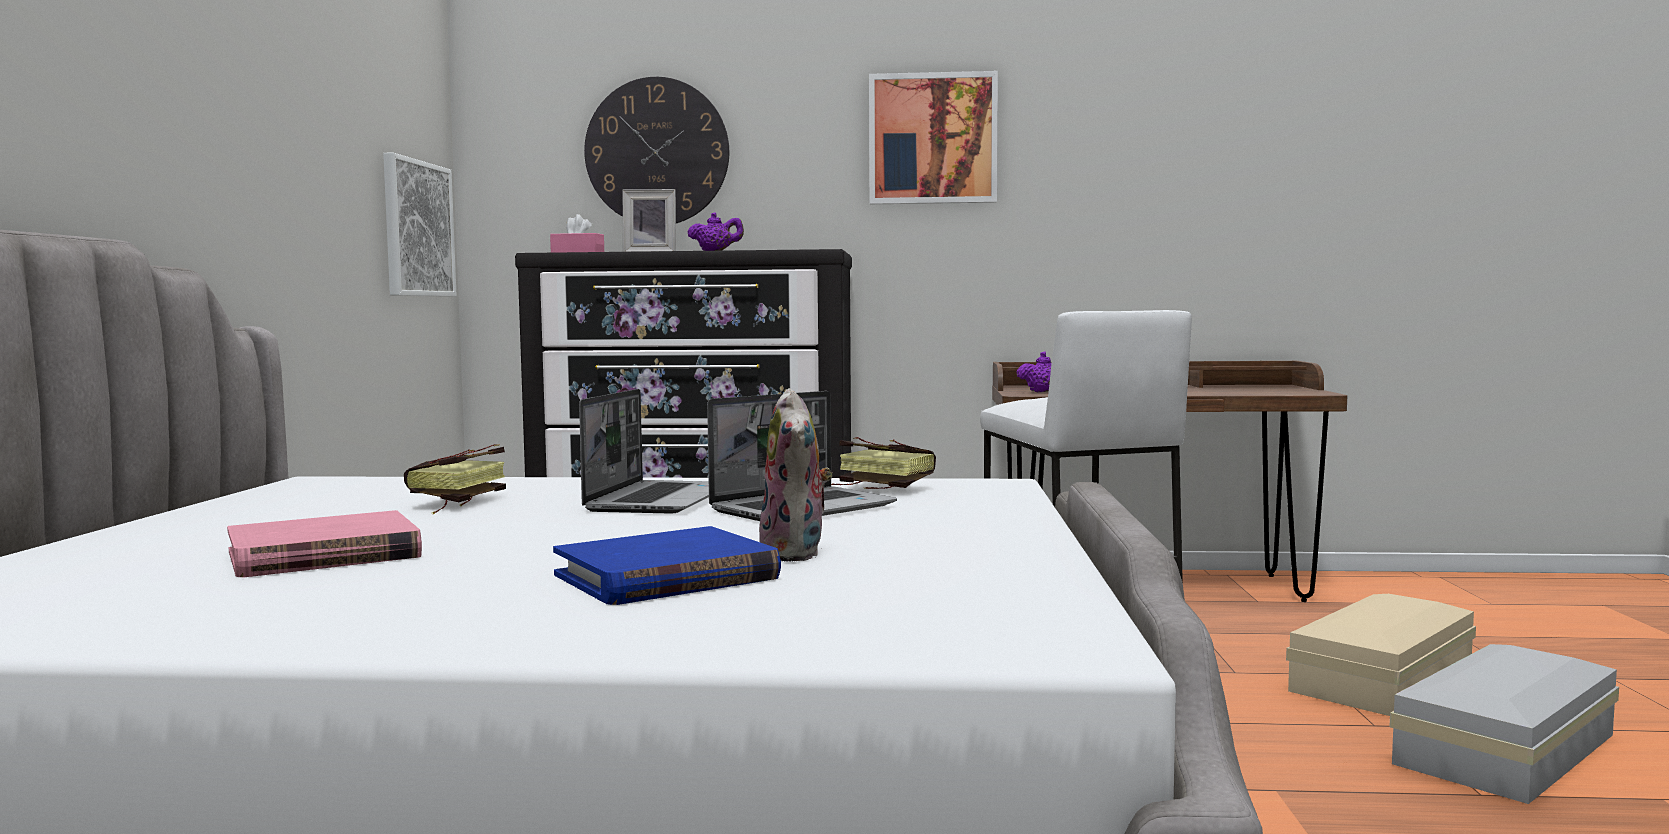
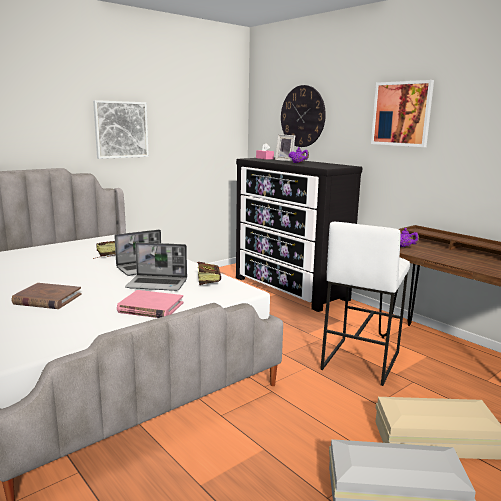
camera: 45 degrees right, 10 degrees up
(324, 554) = (36, 267): pink book -> pink book (150, 307)
(417, 229) = (220, 146): picture -> picture (121, 129)
(666, 577) = (47, 299): blue book -> brown book
(797, 553) = (91, 302): plush toy -> none

